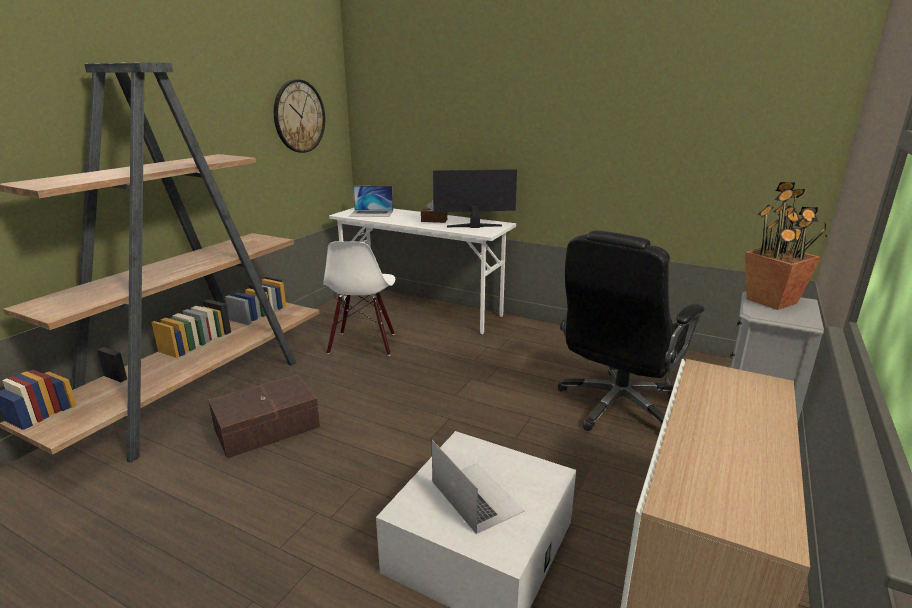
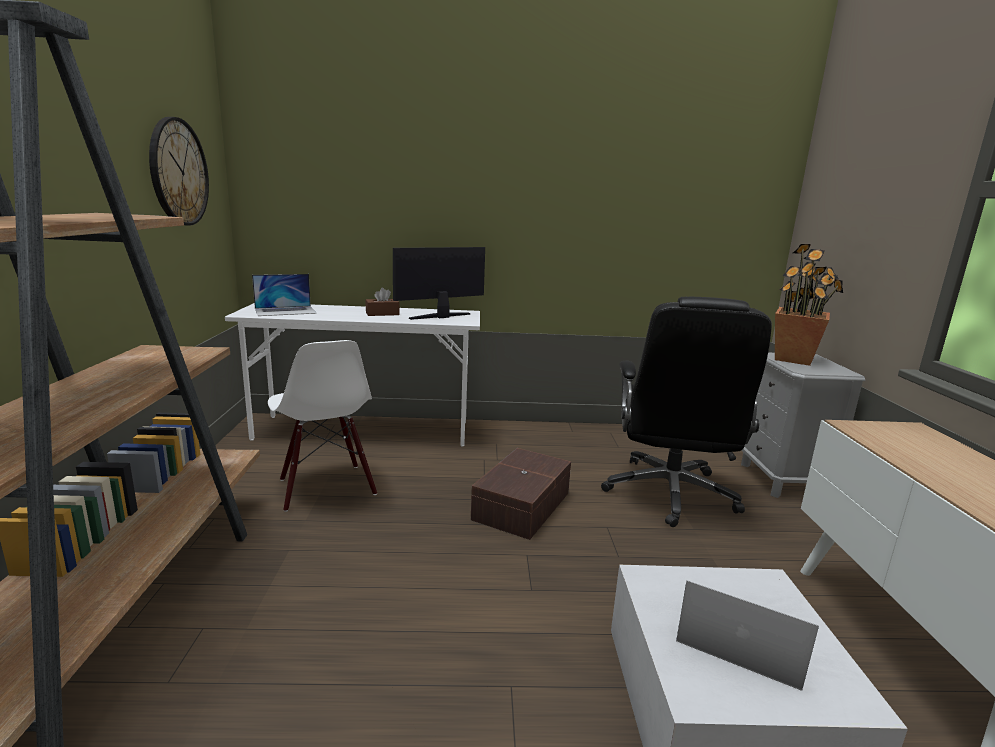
camera: 30 degrees left, 5 degrees down
(265, 427) = (283, 648): brown storage box -> brown storage box (519, 506)

